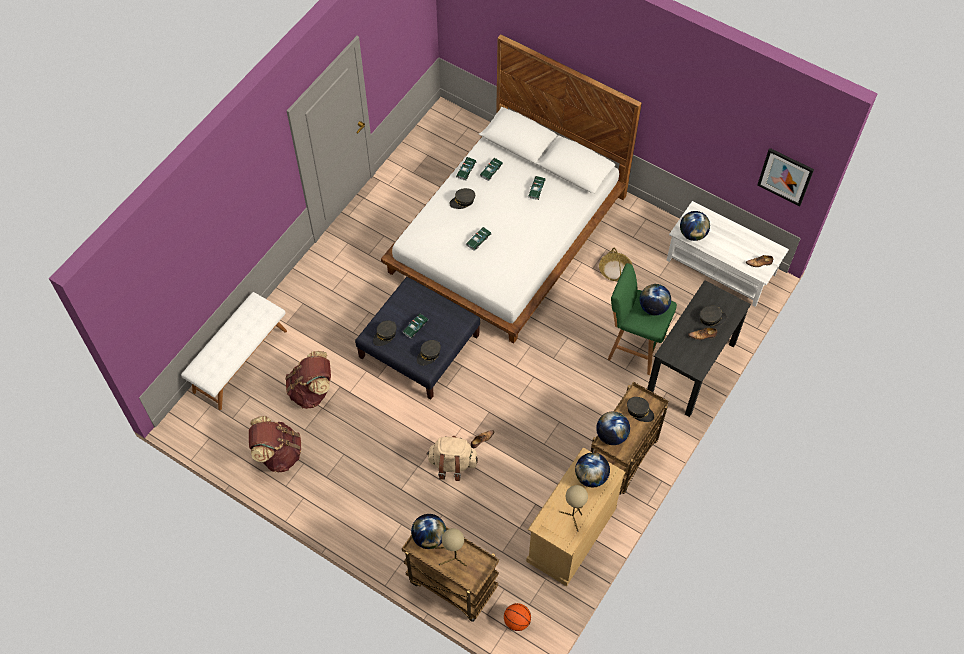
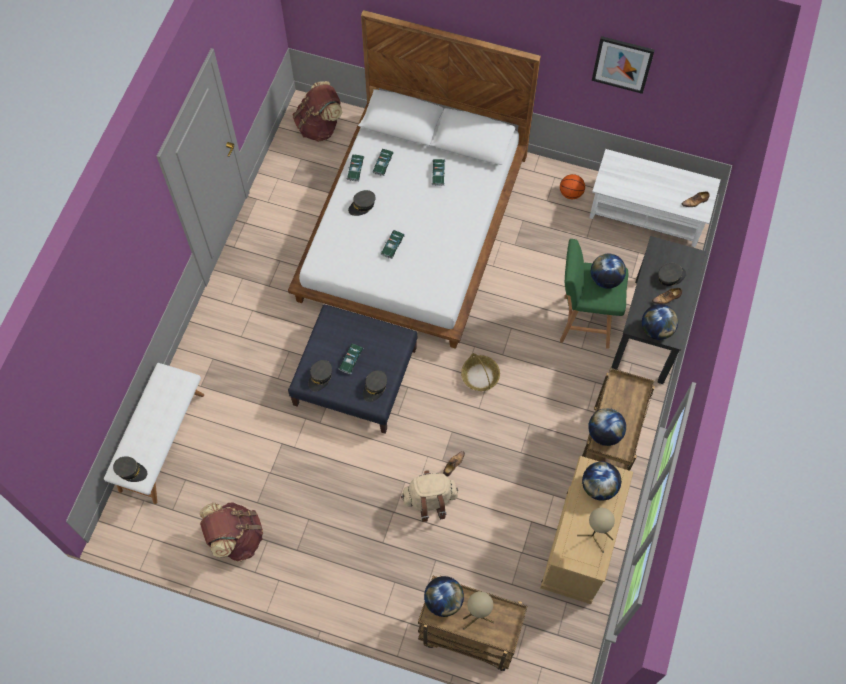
camera: 15 degrees left, 5 degrees up
(312, 391) = (252, 456): brown backpack -> brown backpack (319, 126)
(516, 621) = (549, 657): basketball -> basketball (570, 193)
(615, 270) = (539, 241): basket -> basket (480, 376)
(639, 411) = (626, 399): grey cap -> grey cap (131, 471)
(692, 234) = (617, 186): globe -> globe (656, 329)
(785, 176) = (715, 105): picture -> picture (622, 64)

